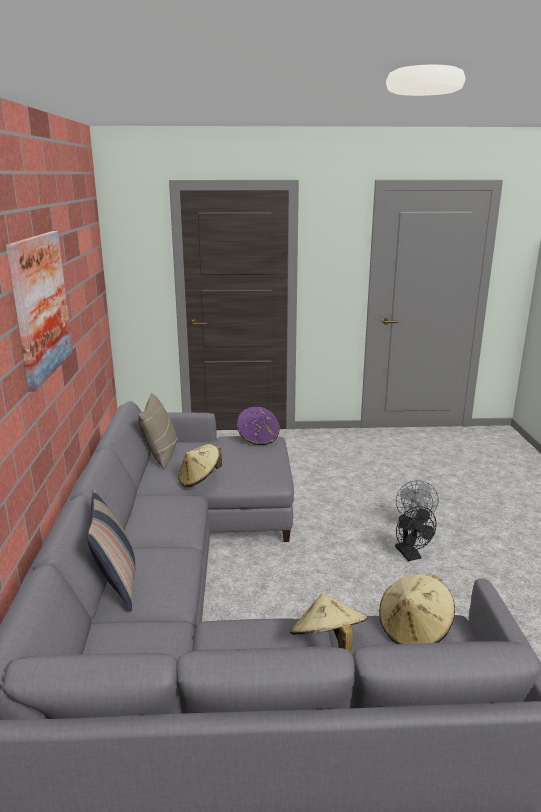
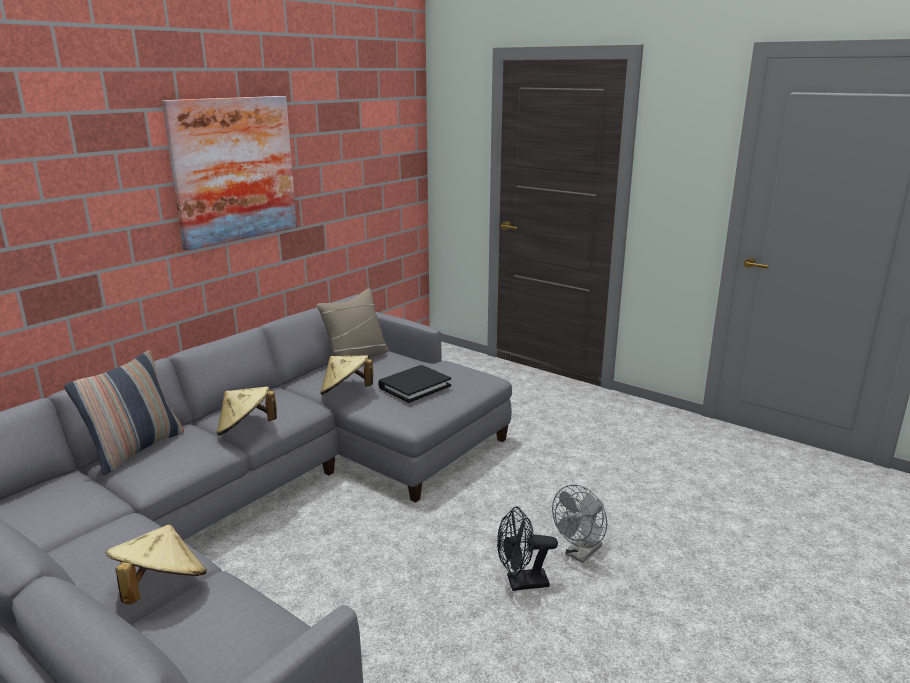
camera: 40 degrees right, 0 degrees up
(241, 458) = (414, 386): none -> black book
(258, 438) = (472, 373): purple hat -> none
(410, 555) = (521, 583): black fan -> black fan turned 60 degrees clockwise
(414, 629) = (248, 625): beige hat -> beige hat (246, 429)

